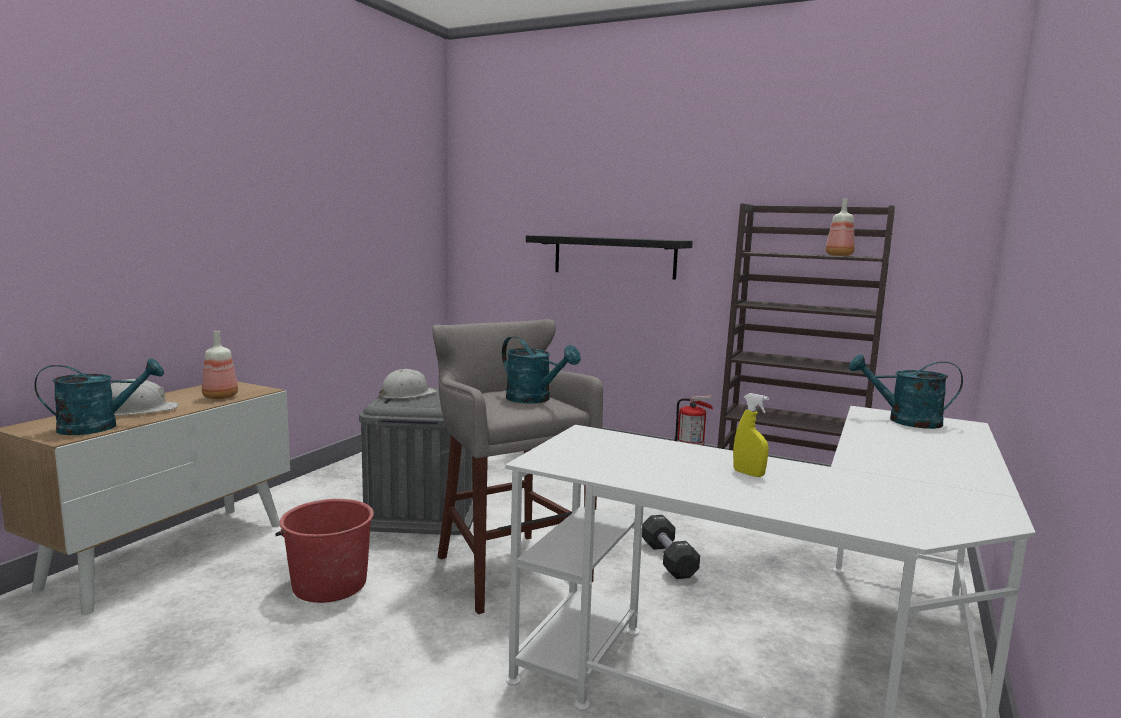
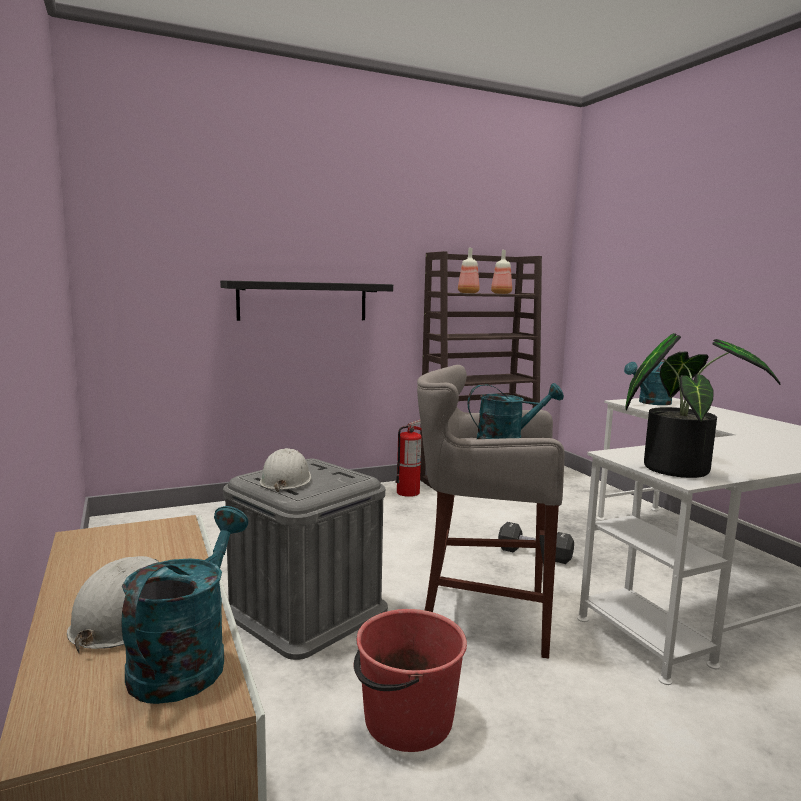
camera: 50 degrees left, 0 degrees up
(219, 397) = (161, 552): bottle -> bottle (468, 293)
(584, 455) = (679, 468): none -> potted plant
(748, 473) = (745, 449): yellow spray bottle -> none

